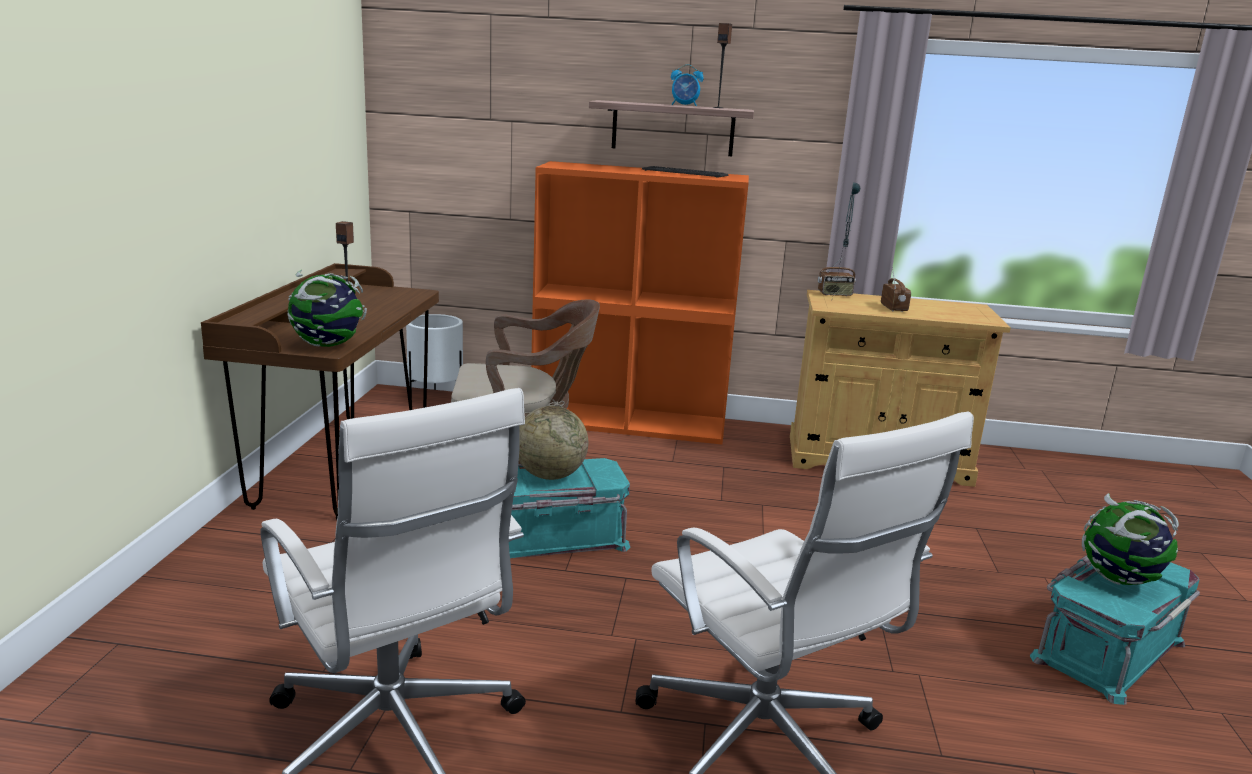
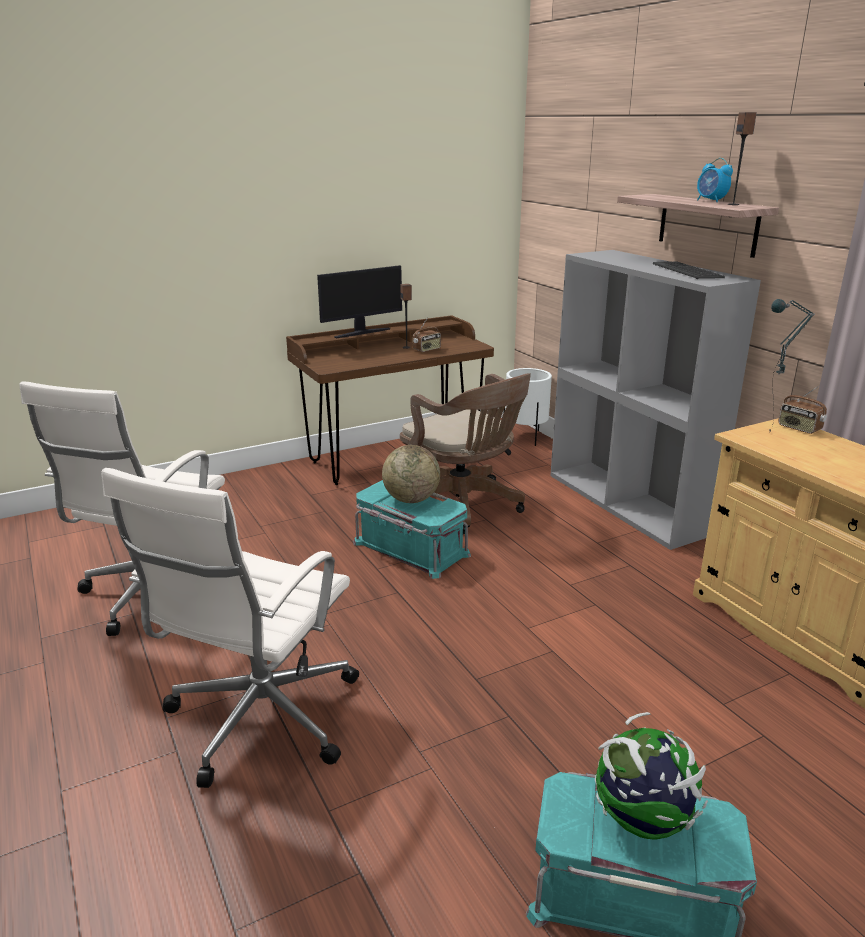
camera: 55 degrees right, 5 degrees up
(285, 299) = (361, 333): none -> monitor
(328, 345) = (335, 366): globe -> none
(630, 422) = (629, 503): orange bookcase -> grey bookcase
(894, 308) = (824, 458): radio -> radio (427, 349)

